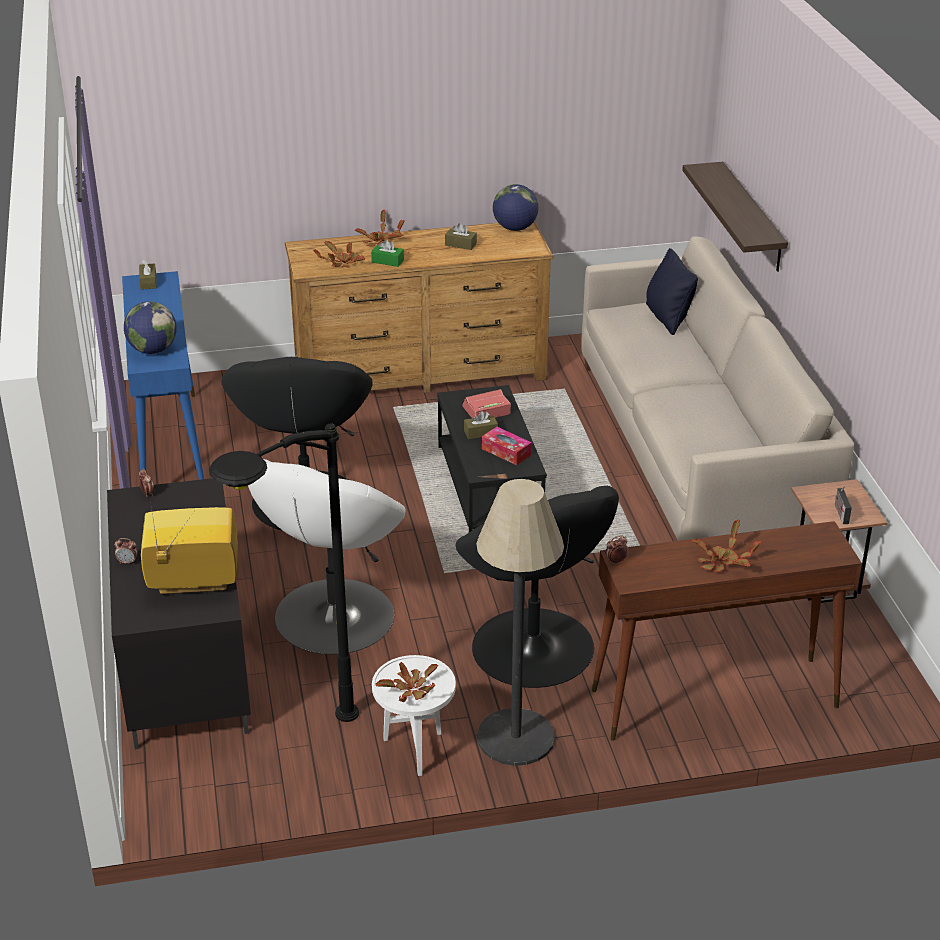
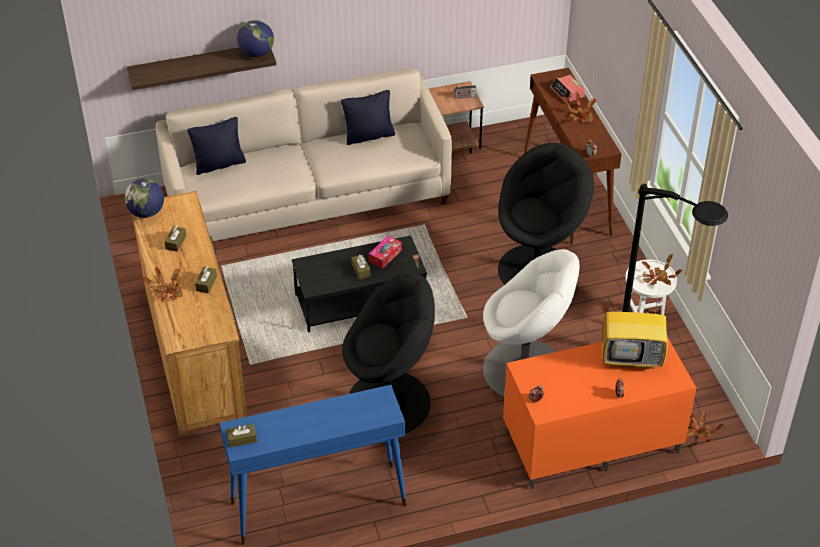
camera: 95 degrees left, 10 degrees up
(152, 350) = (365, 412): globe -> globe (256, 53)
(183, 664) = (591, 443): black tv stand -> orange tv stand
(192, 583) = (633, 357): television -> television turned 75 degrees counterclockwise
(342, 263) = (209, 311): potted plant -> potted plant (699, 432)
(387, 261) = (206, 283): green tissue box -> brown tissue box
(486, 411) = (330, 269): alarm clock -> alarm clock (567, 92)
(515, 737) = (620, 275): floor lamp -> none
(734, 425) = (369, 136): none -> black pillow

